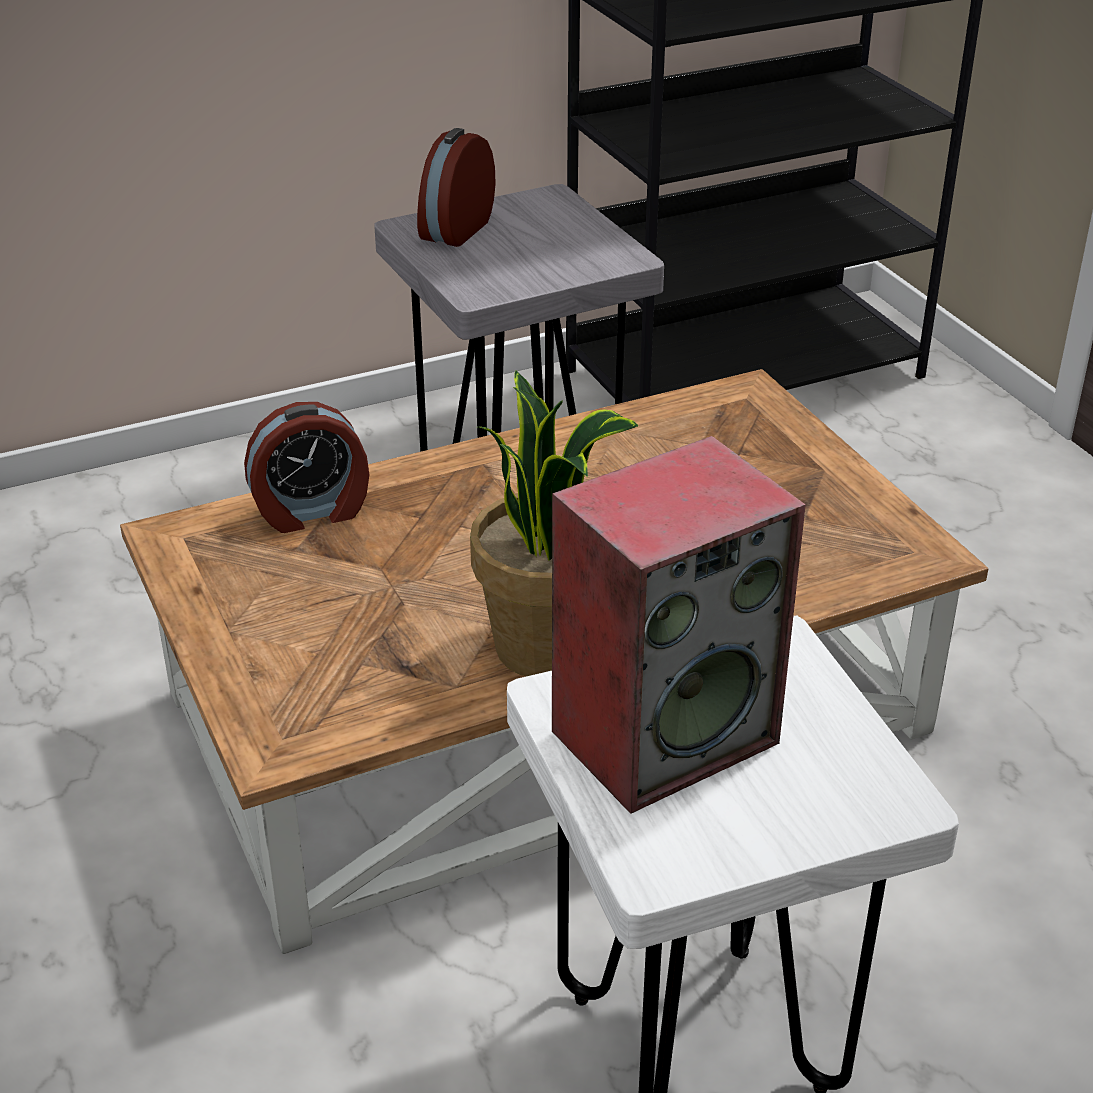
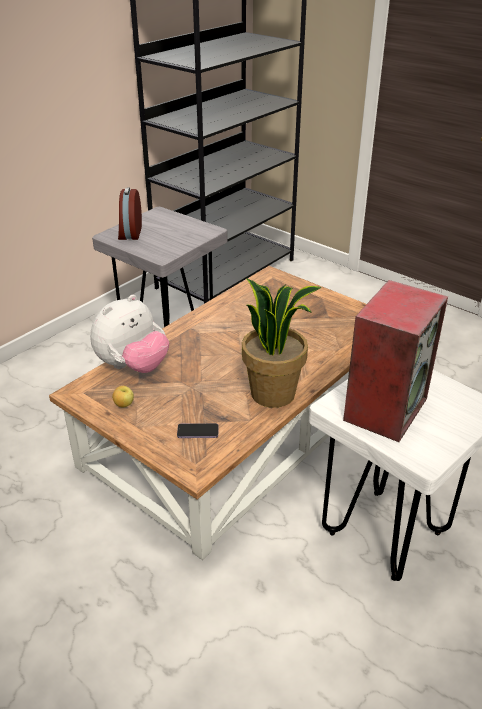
camera: 25 degrees left, 0 degrees up
(238, 582) = (124, 405): none -> apple
(312, 512) = (133, 366): alarm clock -> plush toy
(334, 678) = (198, 432): none -> phone

